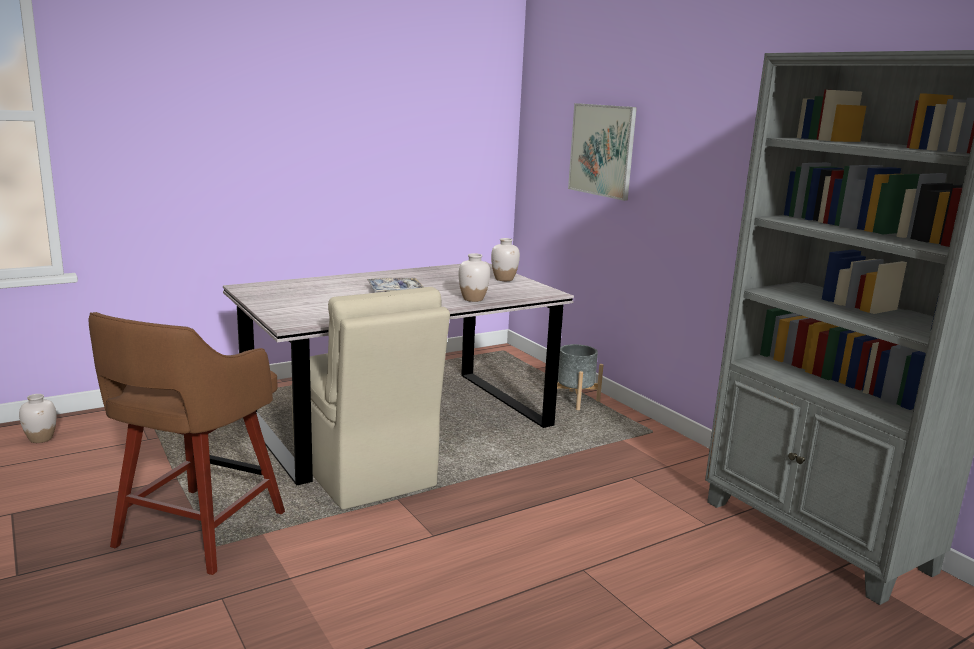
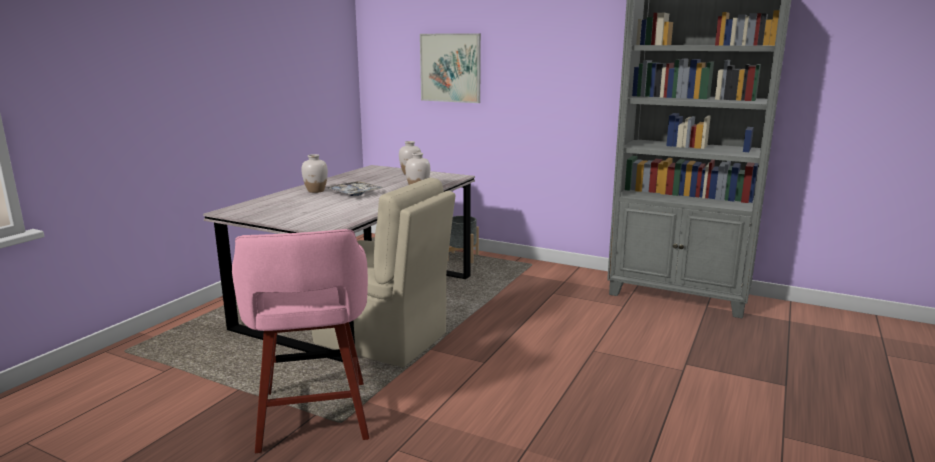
camera: 30 degrees left, 0 degrees up
(41, 438) = (48, 402): white vase -> white vase (316, 191)
(197, 532) = (313, 418): brown stool -> pink stool

